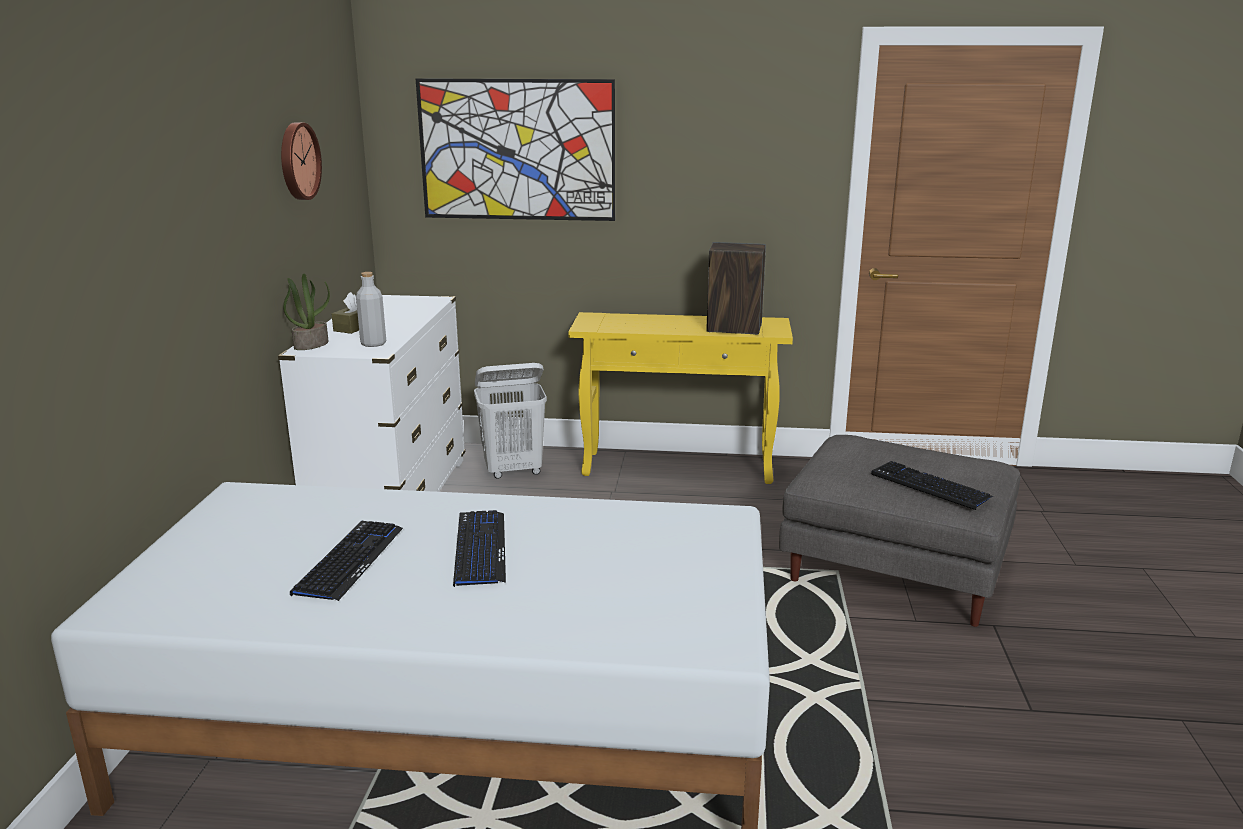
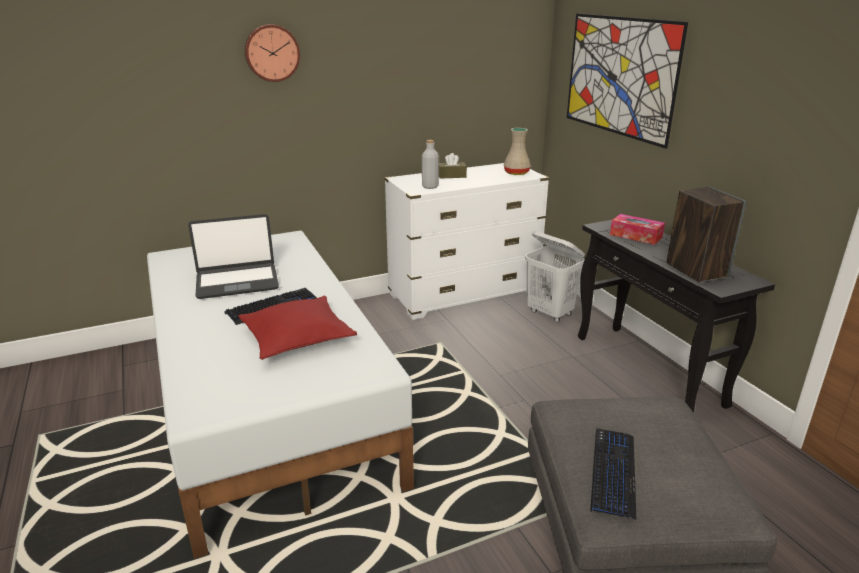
camera: 60 degrees right, 5 degrees up
(297, 161) = (444, 63): wall clock -> wall clock (272, 53)
(311, 344) = (409, 177): potted plant -> none
(349, 561) = (237, 282): keyboard -> laptop
(411, 302) = (517, 173): none -> beige vase
(594, 548) = (297, 337): none -> red pillow
(630, 323) = (635, 236): none -> tissue box
(679, 467) = (648, 370): yellow console table -> black console table

